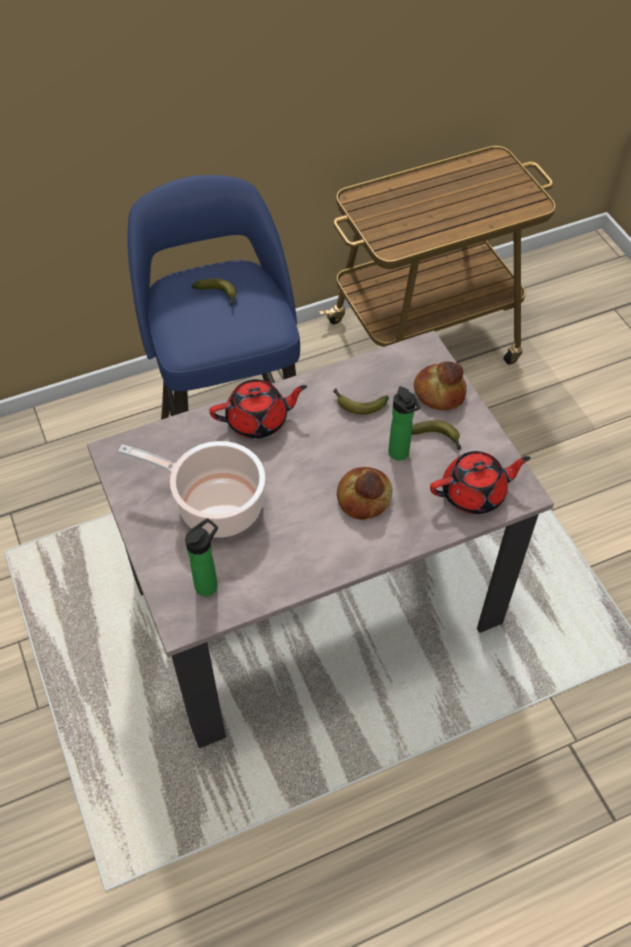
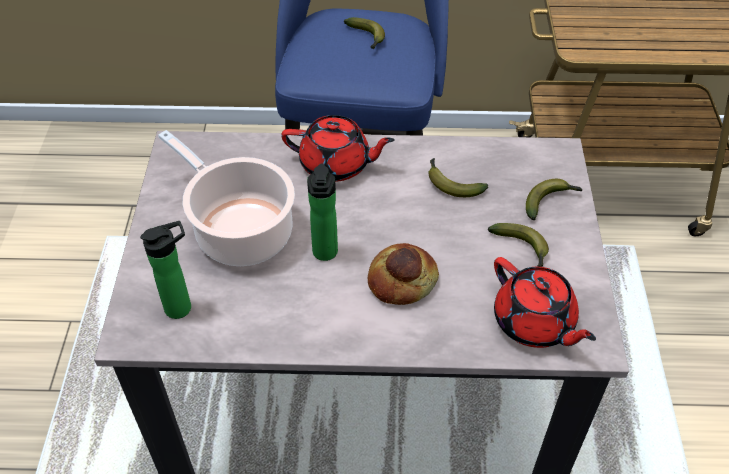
camera: 25 degrees right, 5 degrees down
(400, 455) = (469, 251): bottle -> bottle (325, 254)
(438, 393) = (550, 202): bread -> banana
(474, 493) = (534, 323): red teapot -> red teapot turned 45 degrees clockwise

